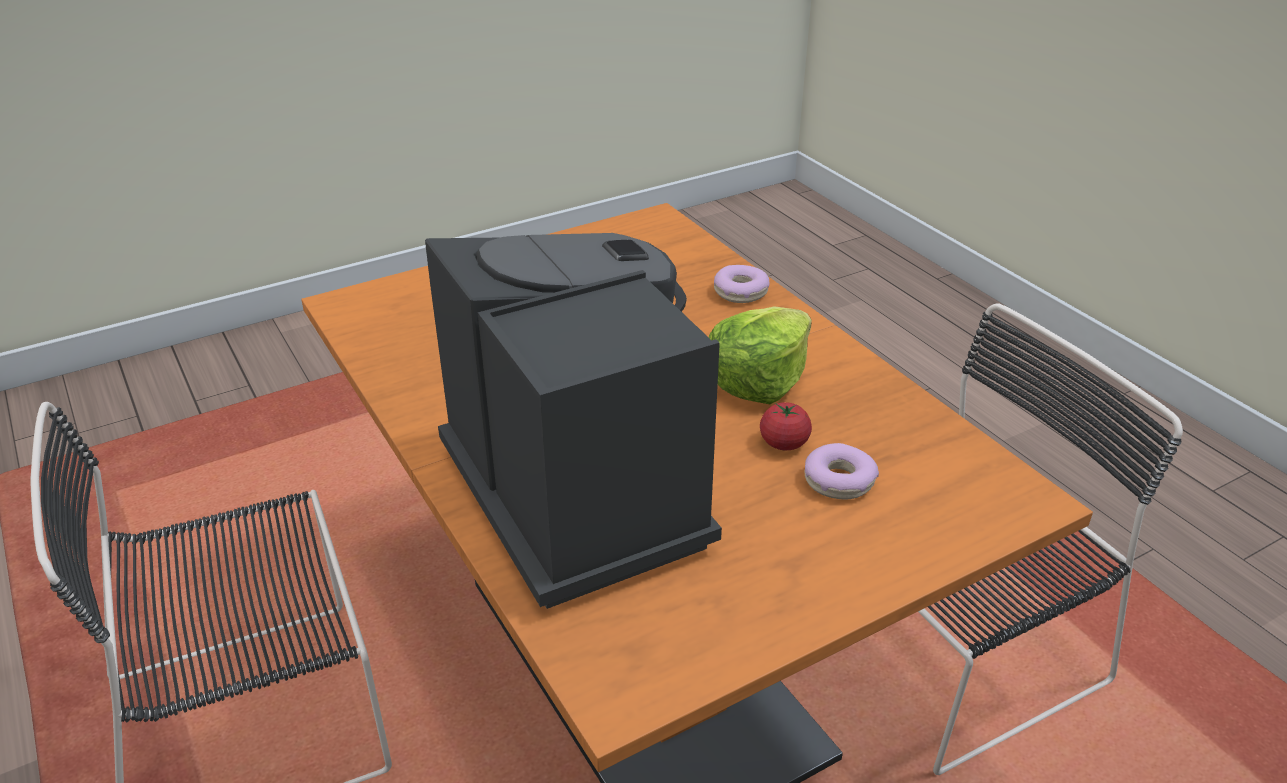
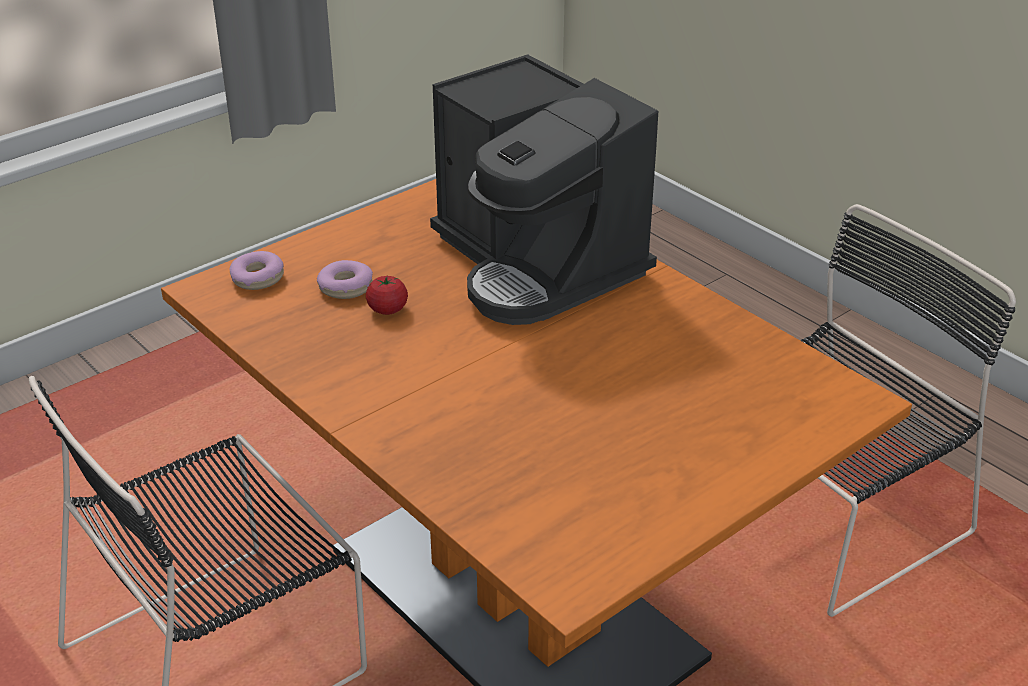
camera: 170 degrees right, 0 degrees up
(741, 292) = (435, 465): donut -> donut (257, 278)
(758, 380) = (410, 360): lettuce -> none

